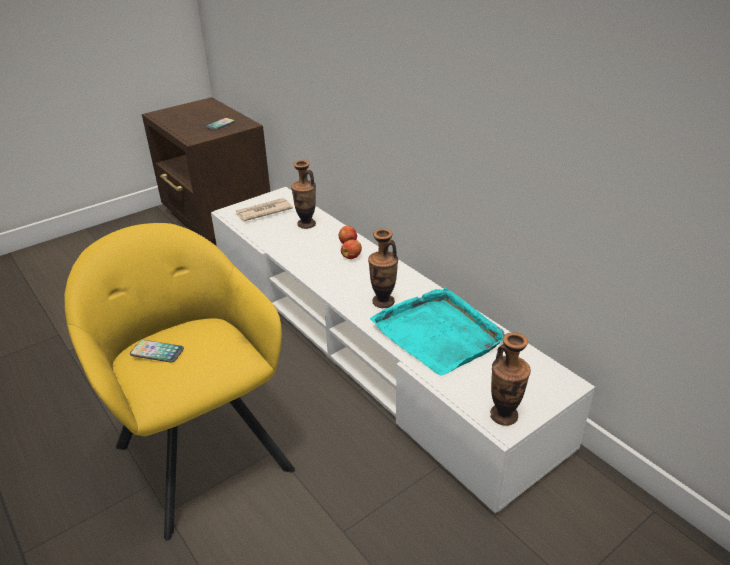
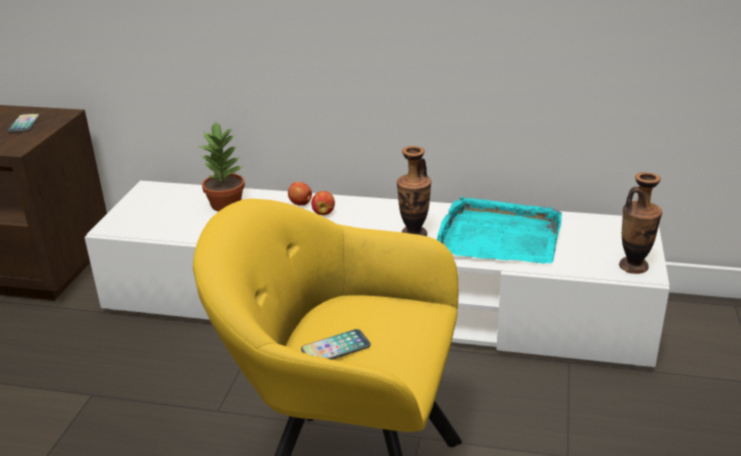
camera: 40 degrees left, 5 degrees down
(263, 212) = (154, 212): newspaper -> none
(306, 224) = (227, 204): vase -> potted plant

